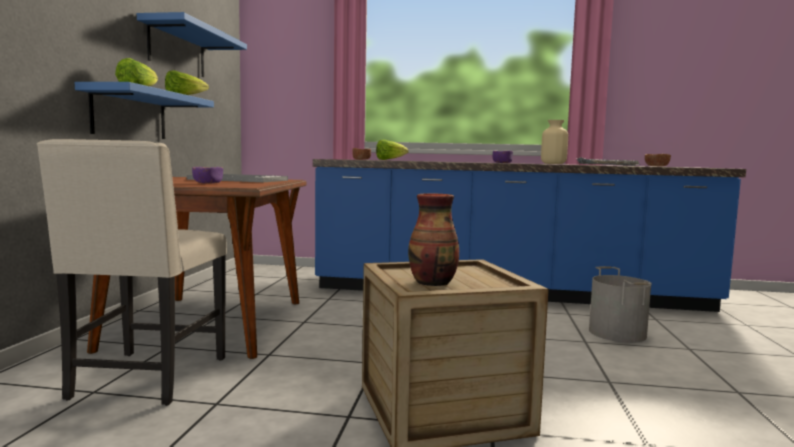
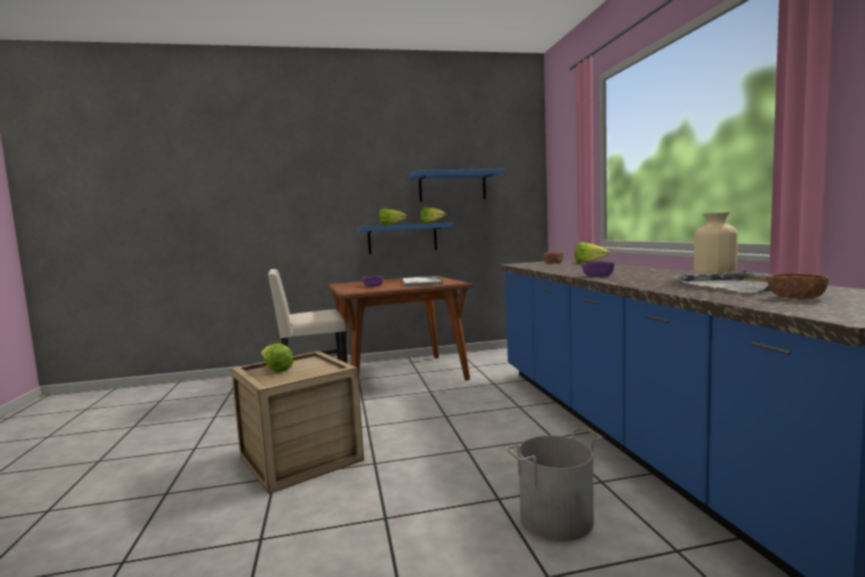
camera: 70 degrees right, 0 degrees up
(433, 283) = (276, 370): vase -> lettuce

